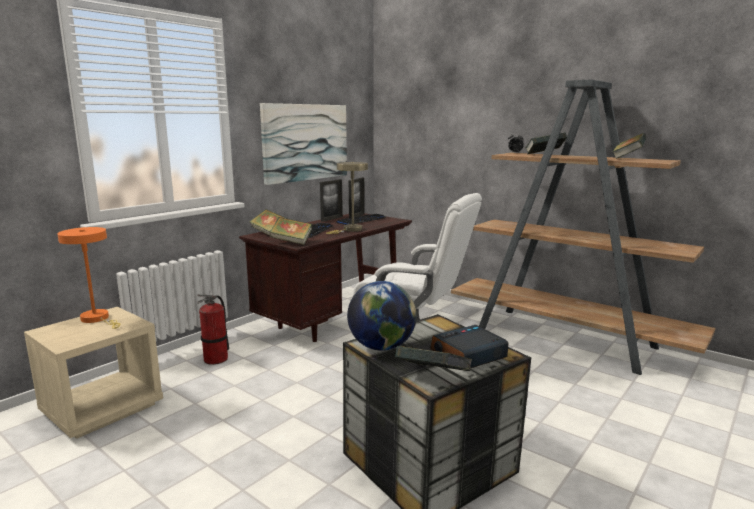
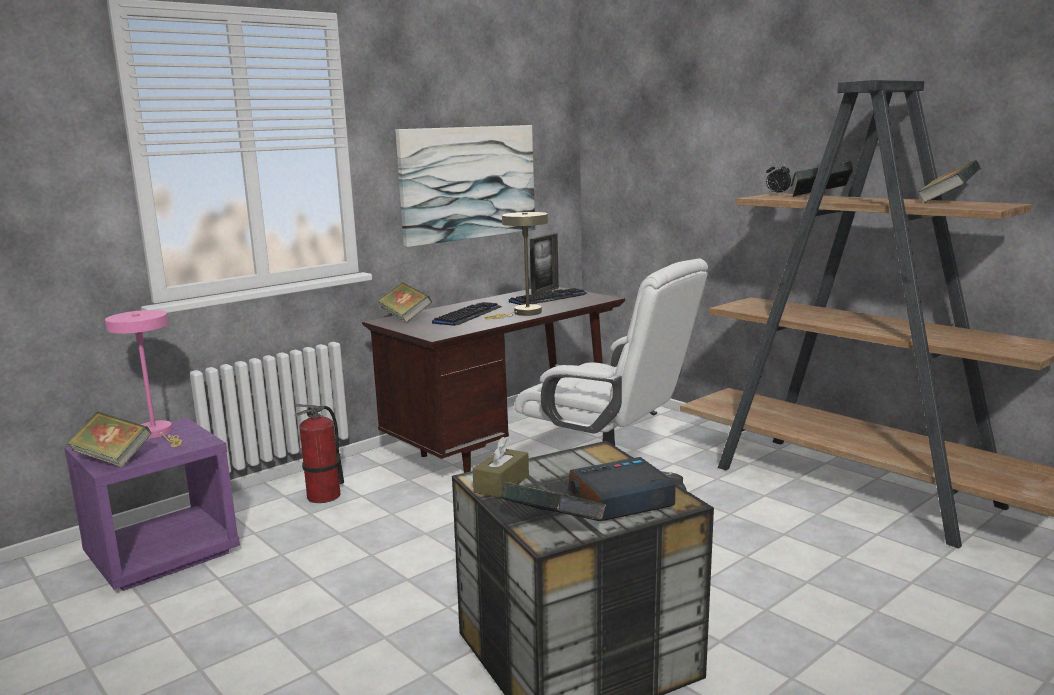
camera: 10 degrees right, 0 degrees up
(98, 319) = (157, 434): orange table lamp -> pink table lamp
(103, 408) = (163, 554): beige nightstand -> purple nightstand
(291, 242) = (430, 331): book -> book (112, 458)
(332, 219) = (506, 296): picture frame -> none
(381, 347) = (501, 484): globe -> brown tissue box

